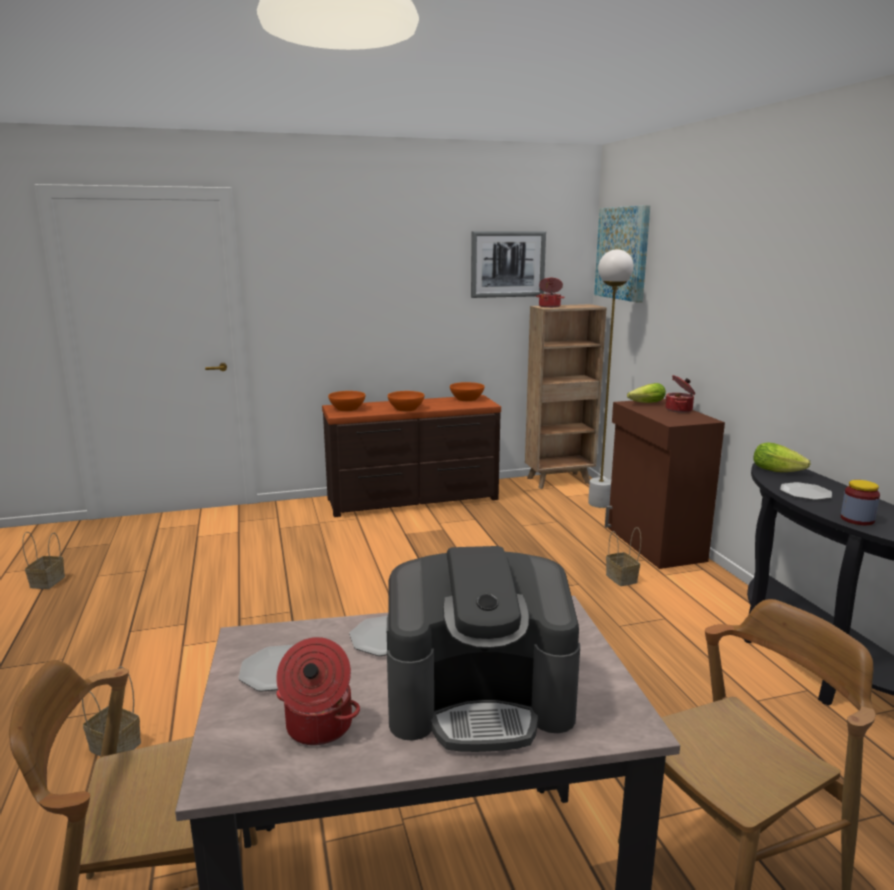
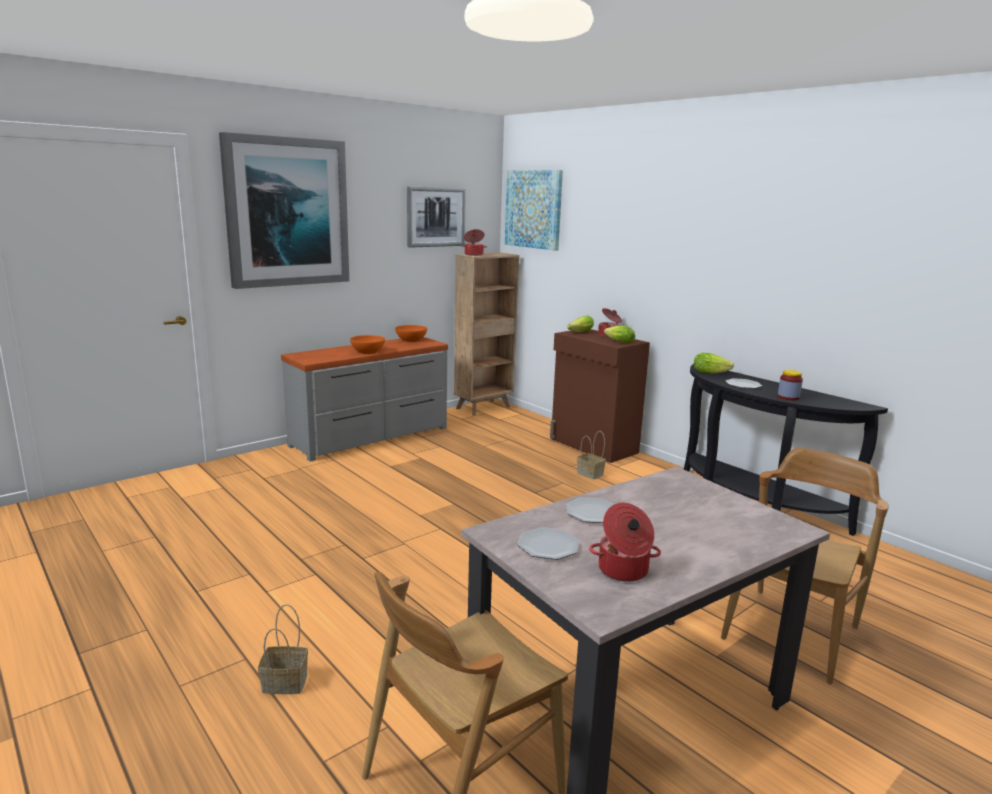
camera: 25 degrees left, 0 degrees up
(47, 582) = (46, 567): basket -> none
(333, 262) = (287, 212): none -> picture
(347, 409) = (311, 355): orange bowl -> none
(413, 499) = (371, 437): brown dresser -> grey dresser
(480, 698) = (698, 534): coffee machine -> none
(600, 503) = (530, 421): white floor lamp -> none
(680, 418) = (618, 342): none -> lettuce

